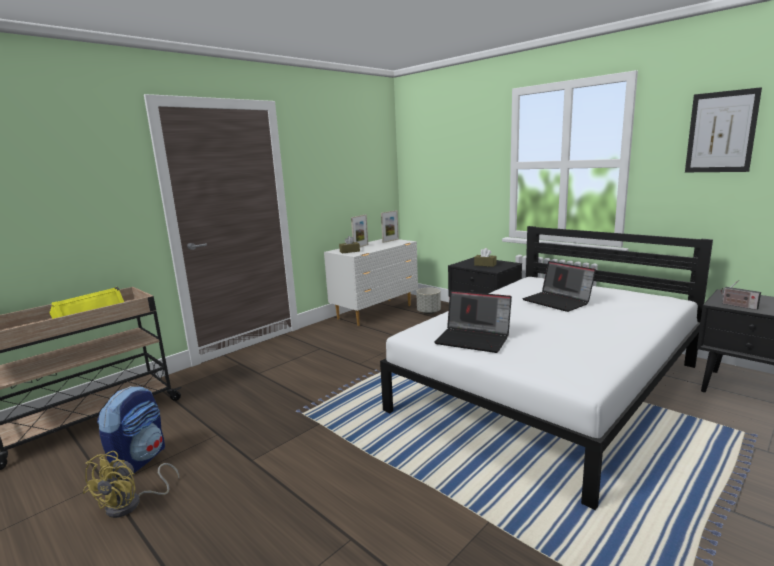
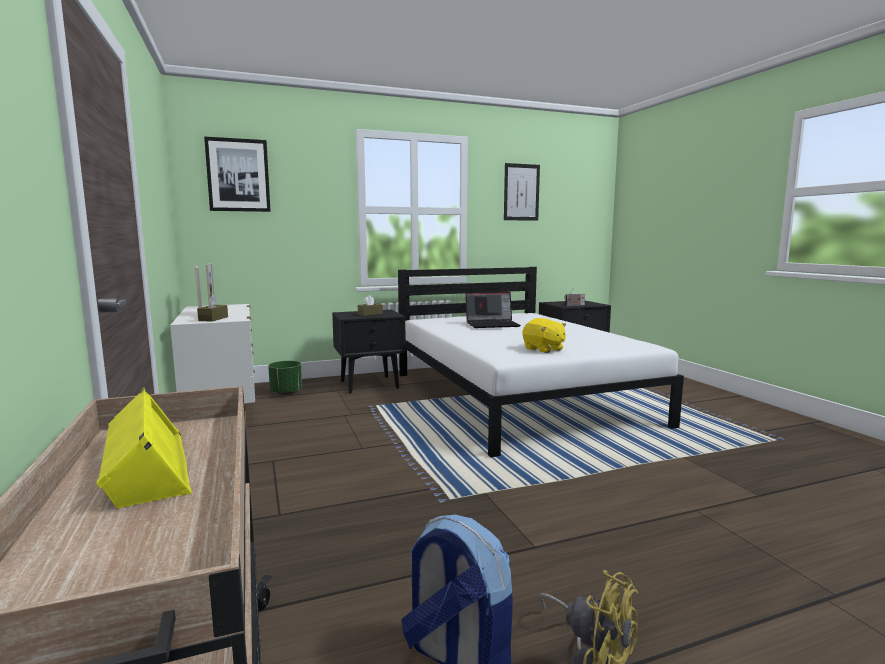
camera: 65 degrees left, 5 degrees down
(428, 312) = (286, 393): grey planter -> green planter
(429, 143) = (238, 175): none -> picture
(474, 339) = (543, 349): laptop -> yellow plush toy

